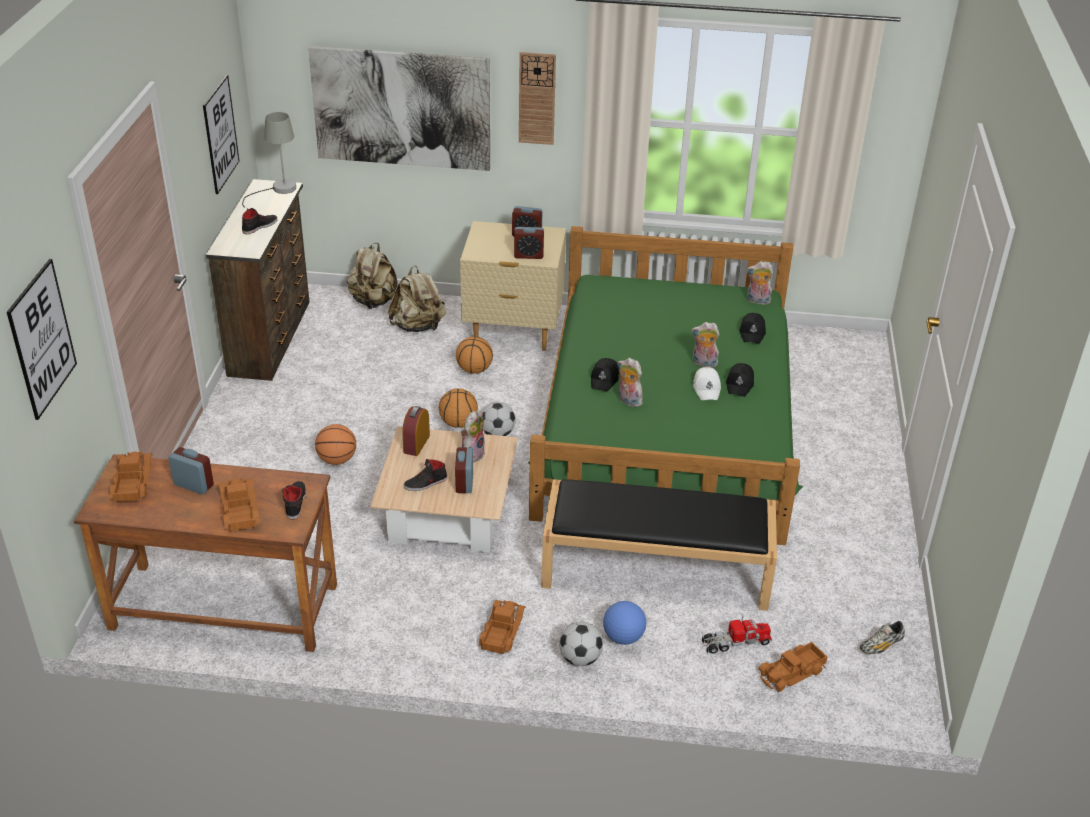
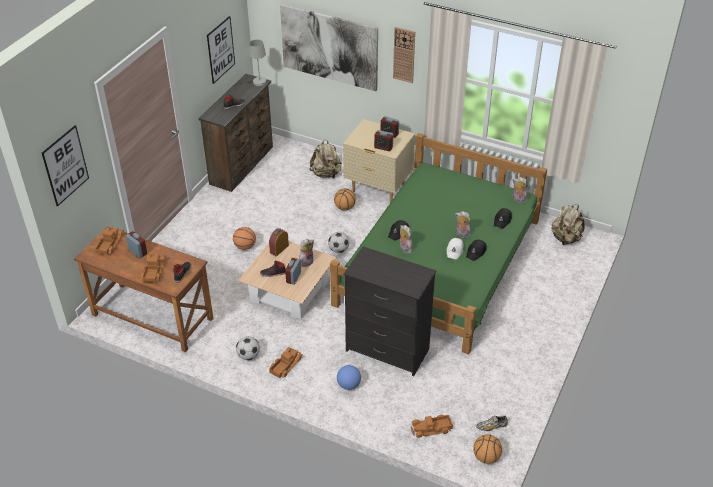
camera: 20 degrees right, 5 degrees up
(373, 301) = (308, 153): beige backpack -> beige backpack (566, 238)
(459, 423) = (320, 239): basketball -> basketball (486, 457)
(580, 658) = (319, 391): football -> football (248, 356)
(657, 569) = (388, 350): black bench -> black dresser
(736, 642) = (409, 404): toy truck -> none

